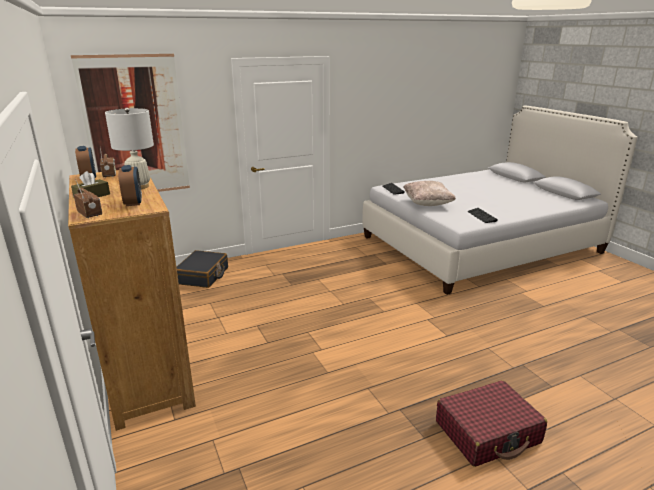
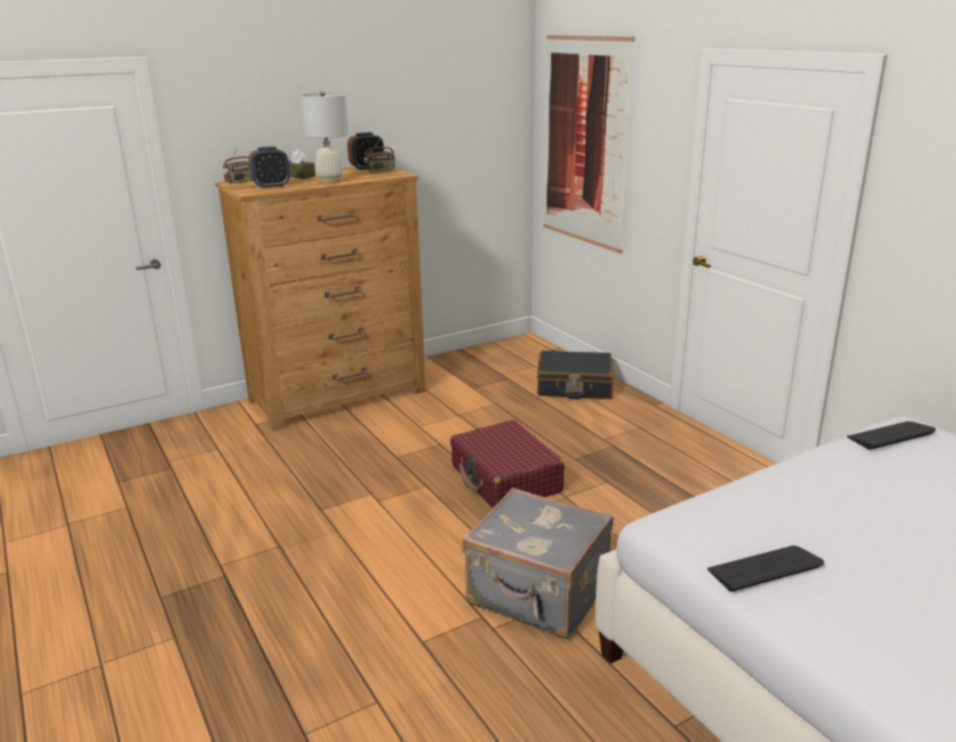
camera: 85 degrees right, 0 degrees up
(411, 305) = (538, 595): none -> grey suitcase
(427, 204) = (810, 483): beige pillow -> none
(488, 432) = (143, 666): red suitcase -> red suitcase (505, 479)

